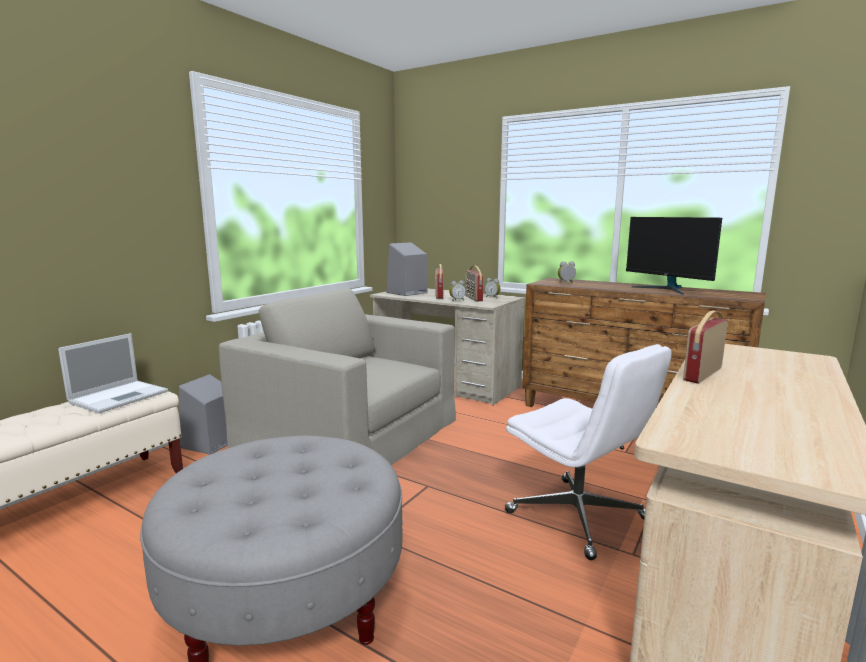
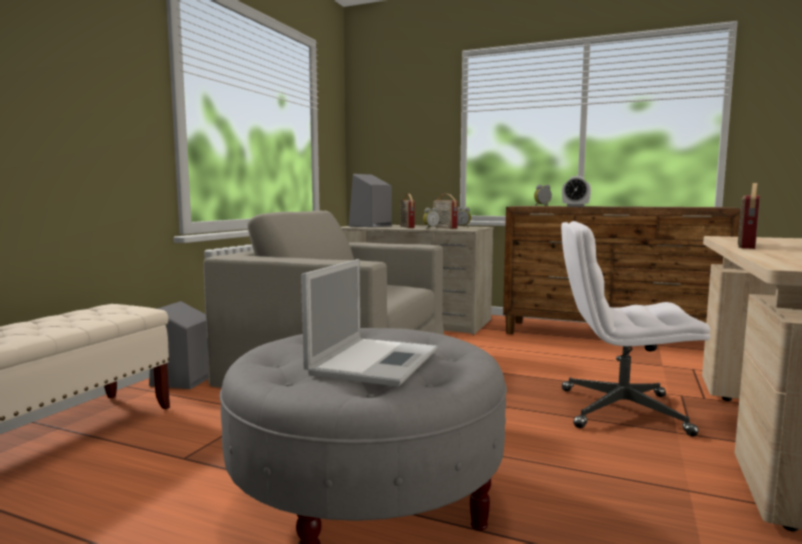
camera: 10 degrees left, 5 degrees down
(120, 396) = (100, 312): laptop -> laptop (375, 361)
(578, 516) = (620, 411): white office chair -> white office chair turned 150 degrees clockwise
(596, 286) = (575, 206): none -> alarm clock
(667, 289) = (643, 206): monitor -> none

